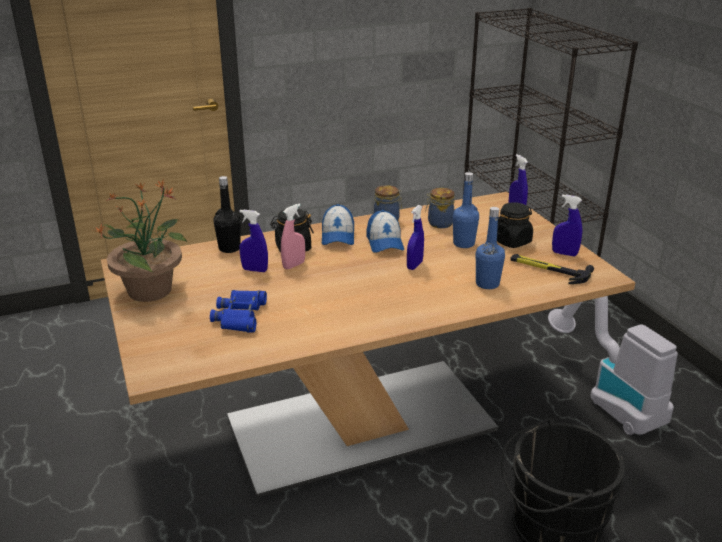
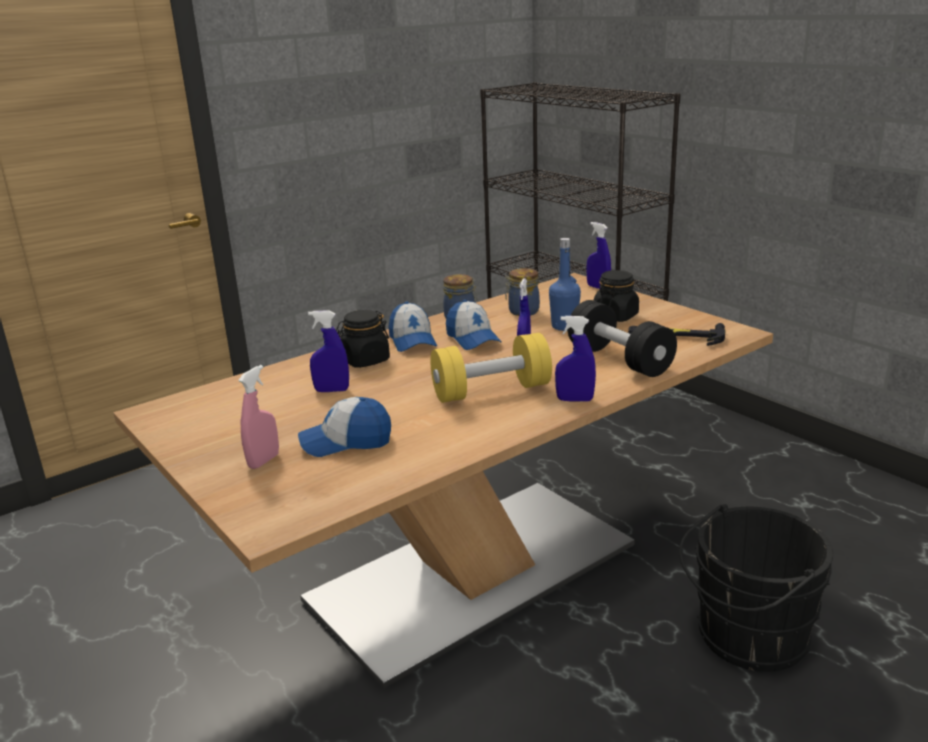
camera: 15 degrees left, 5 degrees down
(151, 290) = (206, 434): potted plant -> none
(229, 248) = (284, 373): black bottle -> none
(240, 316) = (346, 442): blue binoculars -> cap
(294, 265) = (378, 378): pink spray bottle -> pink spray bottle (264, 461)
(369, 293) = (491, 391): none -> yellow dumbbell
(487, 284) = (619, 360): blue bottle -> black dumbbell
(564, 253) = (680, 319): blue spray bottle -> blue spray bottle (575, 400)
(607, 397) = (730, 485): vacuum cleaner -> none

